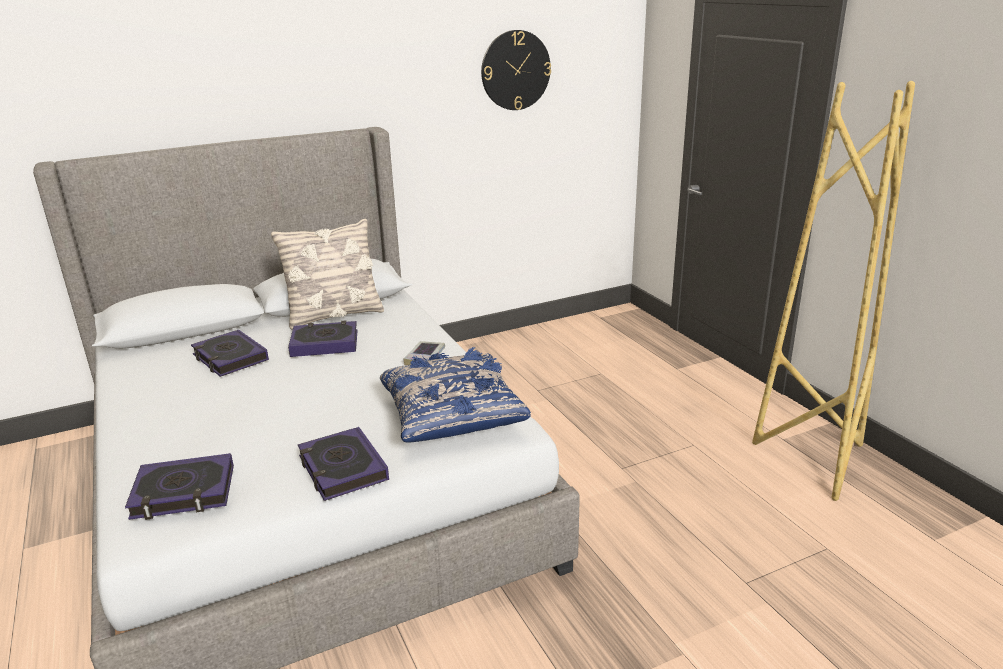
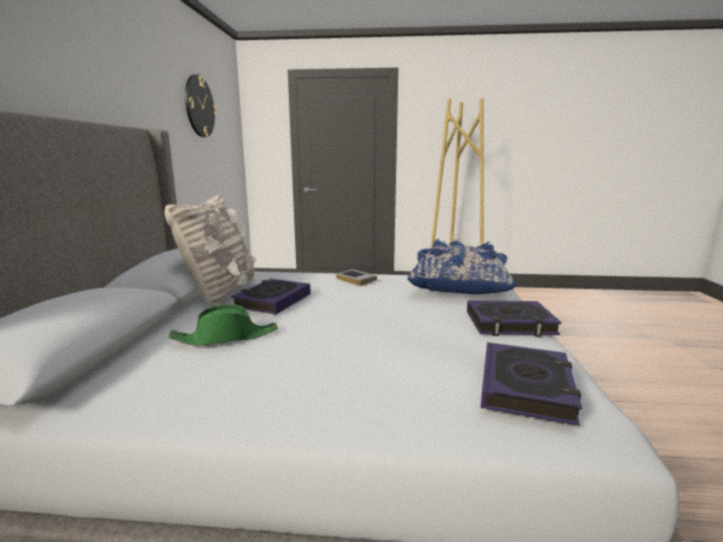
camera: 60 degrees left, 10 degrees down
(230, 358) = (226, 337): book -> green hat

